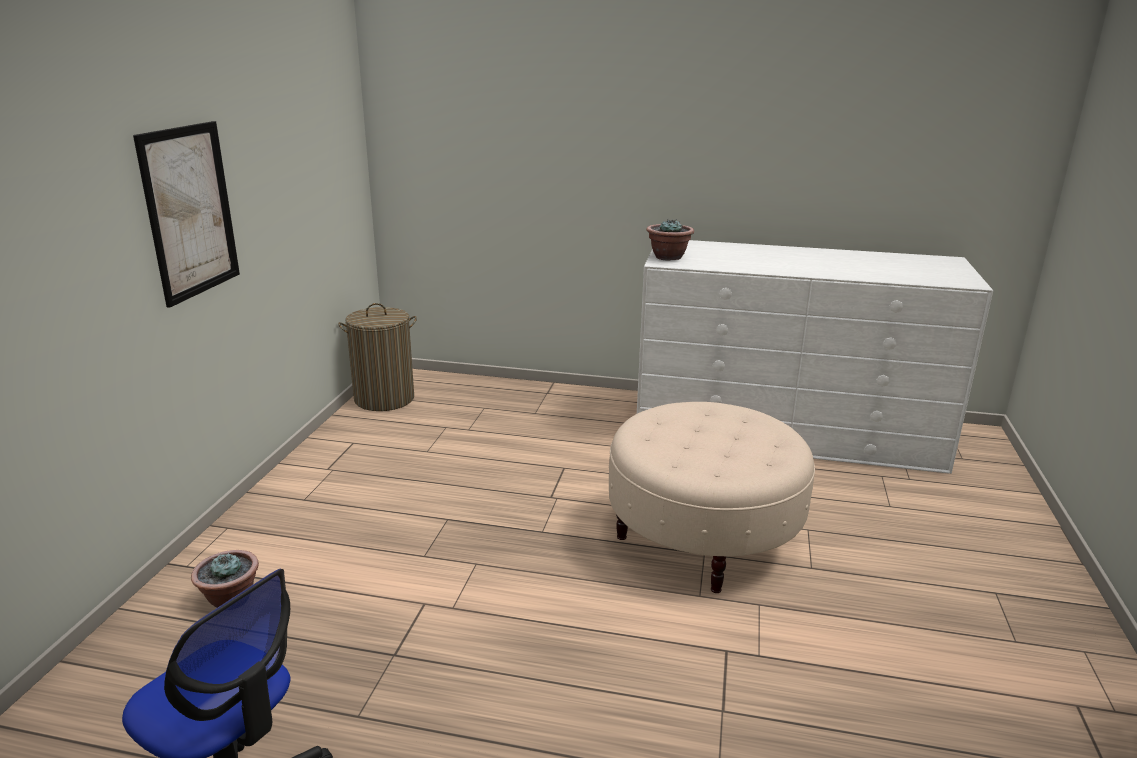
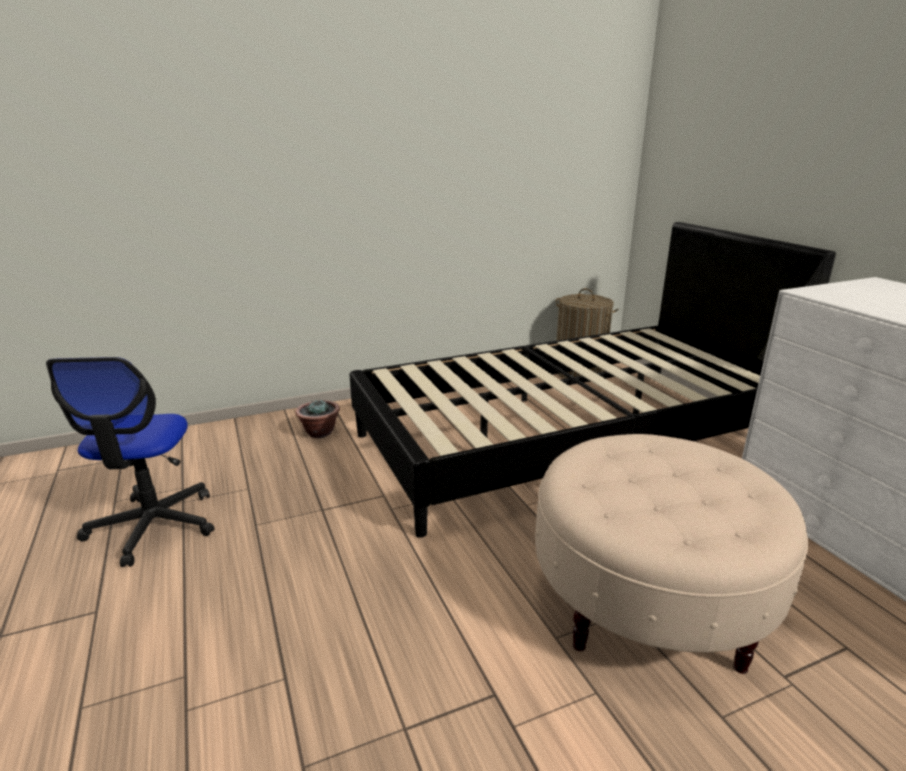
camera: 55 degrees right, 0 degrees up
(190, 211) = (402, 170): picture -> none
(479, 463) = (568, 439): none -> black bed
(668, 257) = (832, 290): potted plant -> none

